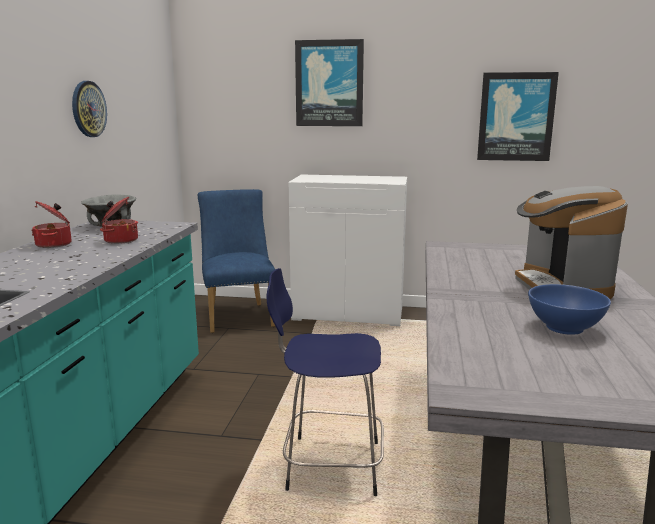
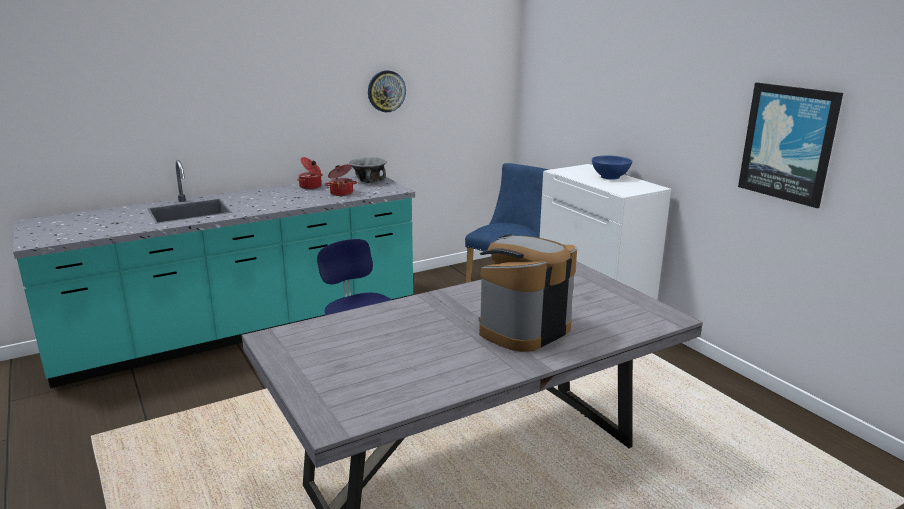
camera: 50 degrees right, 5 degrees up
(329, 83) = (619, 75): picture -> none
(565, 328) = (417, 346): blue bowl -> blue bowl (610, 177)

